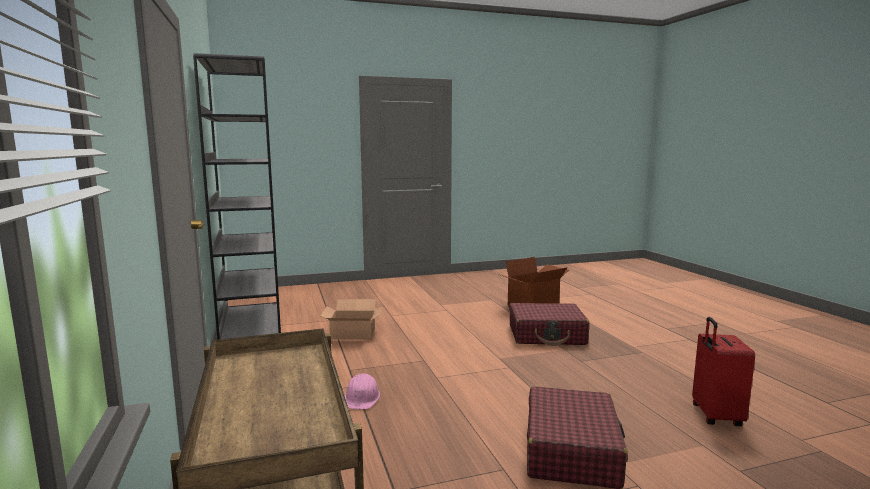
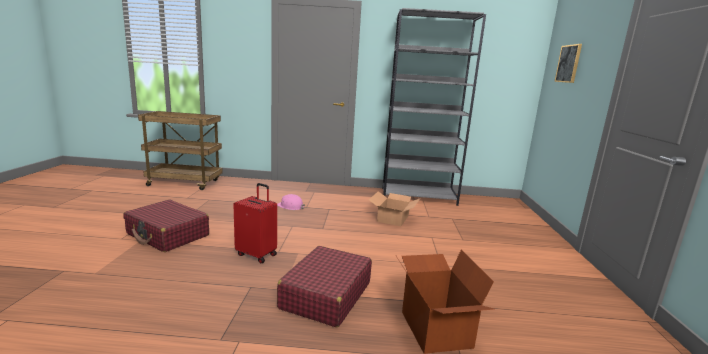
camera: 110 degrees right, 5 degrees up
(278, 130) = (568, 63): none -> picture
(715, 416) = (93, 300): red suitcase -> red suitcase (257, 254)

